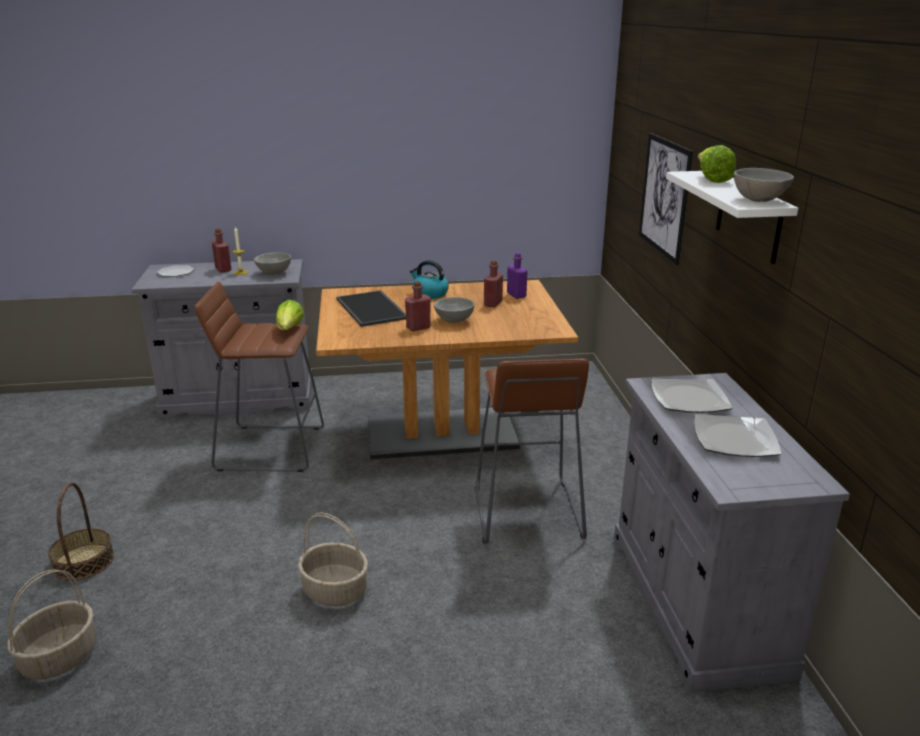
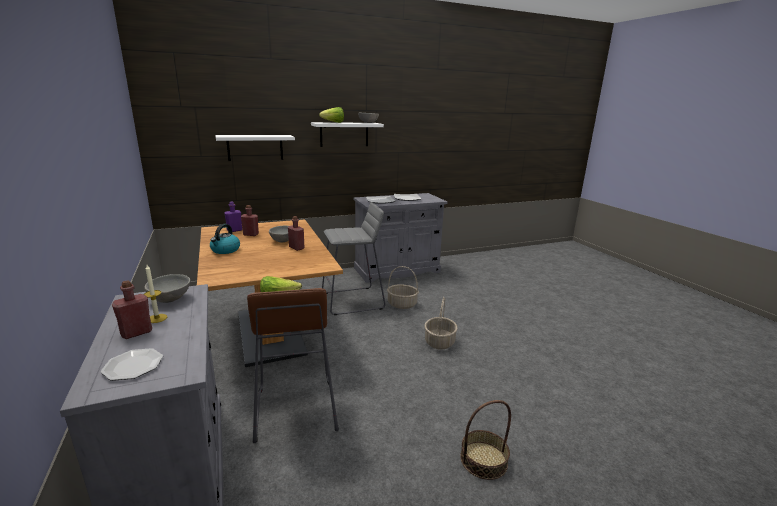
camera: 105 degrees left, 5 degrees down
(60, 656) = (555, 423): basket -> basket (401, 304)
(373, 309) = (257, 263): tray -> none
(526, 512) = (353, 301): brown stool -> grey stool
(664, 196) = (255, 147): picture -> white shelf

